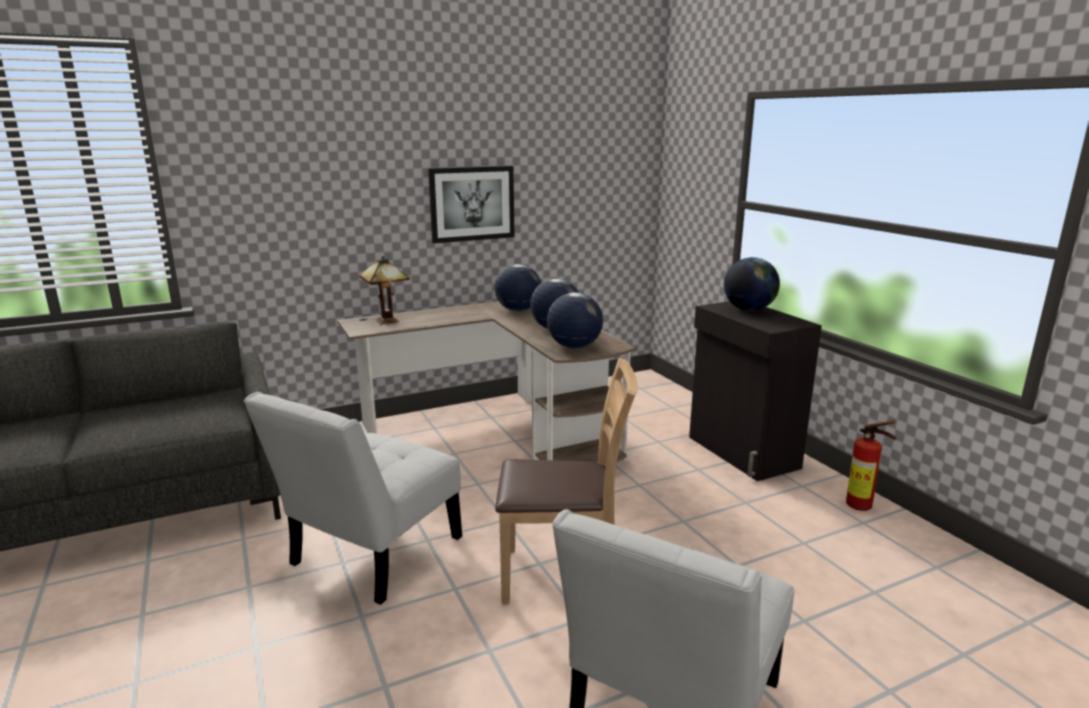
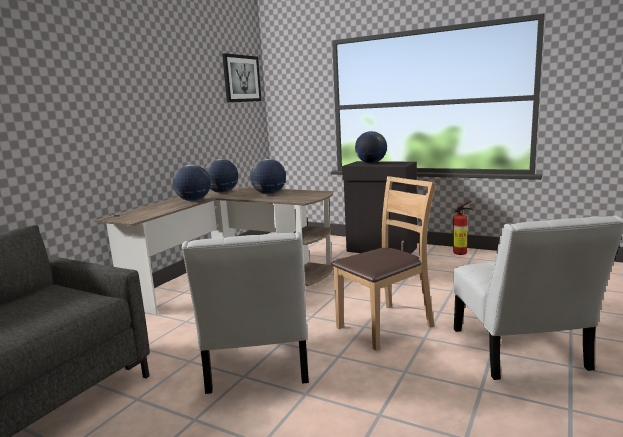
camera: 35 degrees left, 5 degrees down
(389, 321) = (141, 212): table lamp -> none
(472, 203) = (172, 120): picture -> picture (241, 78)
(574, 347) = (300, 197): globe -> globe (193, 200)

